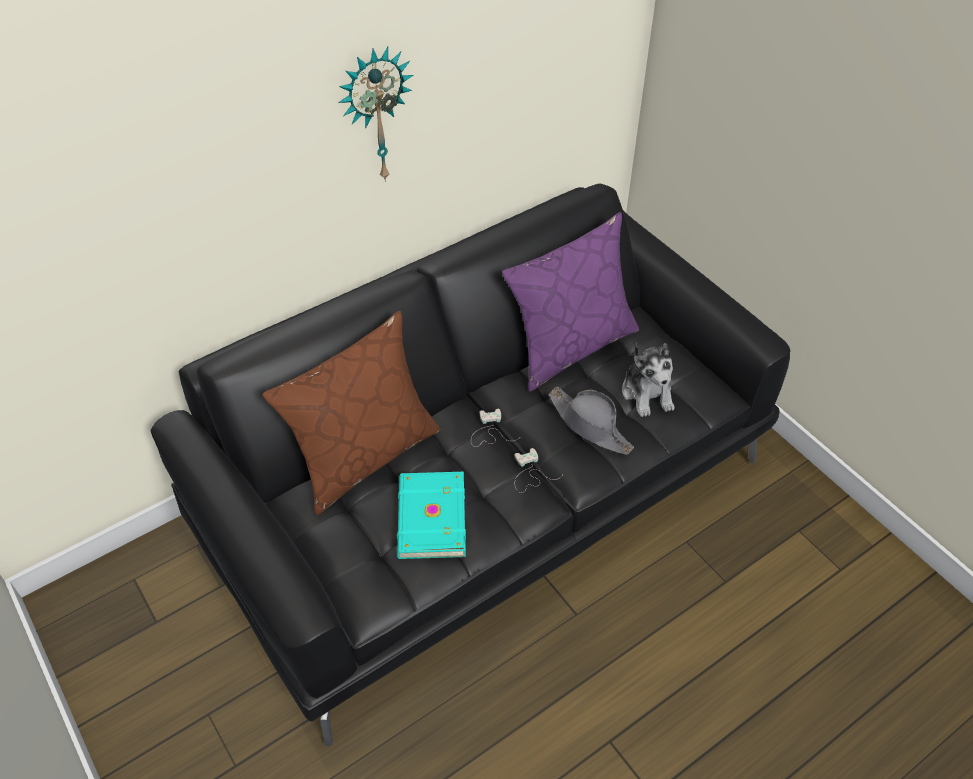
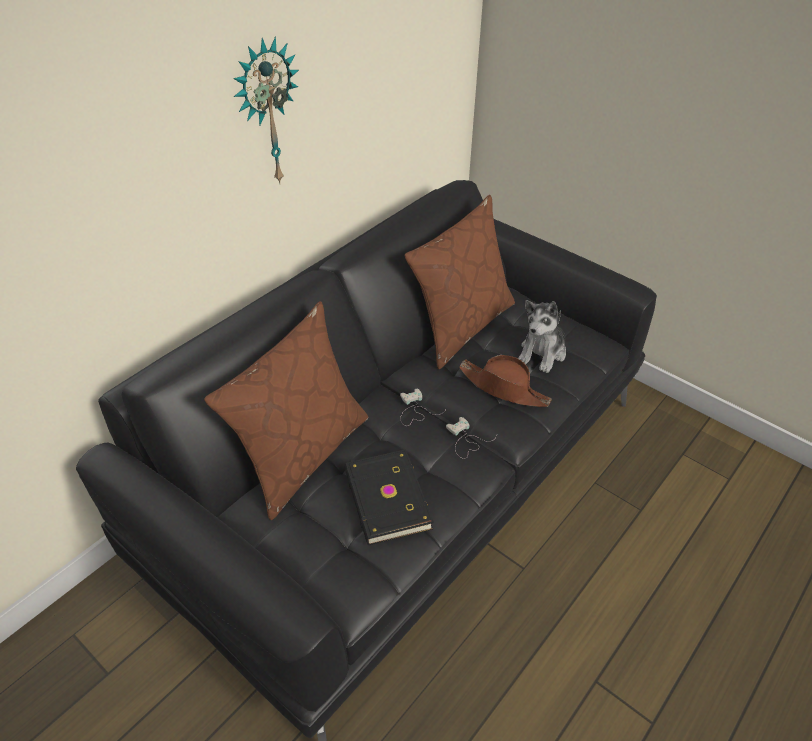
camera: 15 degrees left, 5 degrees down
(429, 518) = (385, 500): turquoise book -> black book
(570, 346) = (461, 326): purple pillow -> brown pillow
(590, 425) = (504, 388): grey hat -> brown hat
(647, 393) = (542, 353): plush toy -> plush toy turned 60 degrees clockwise

